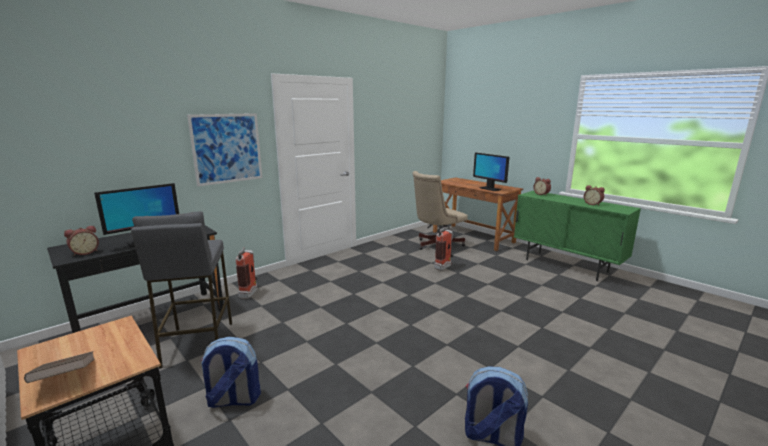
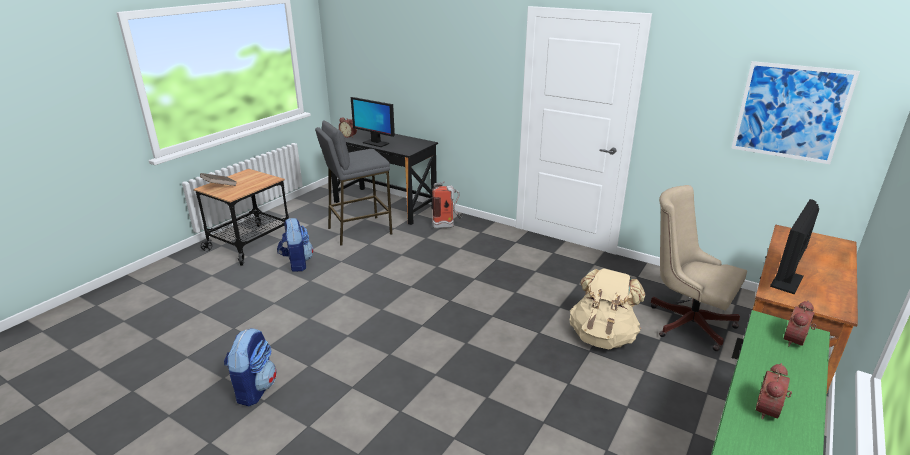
camera: 75 degrees right, 10 degrees up
(227, 148) = (472, 83): picture -> picture (790, 112)
(444, 266) = (602, 336): fire extinguisher -> beige backpack

